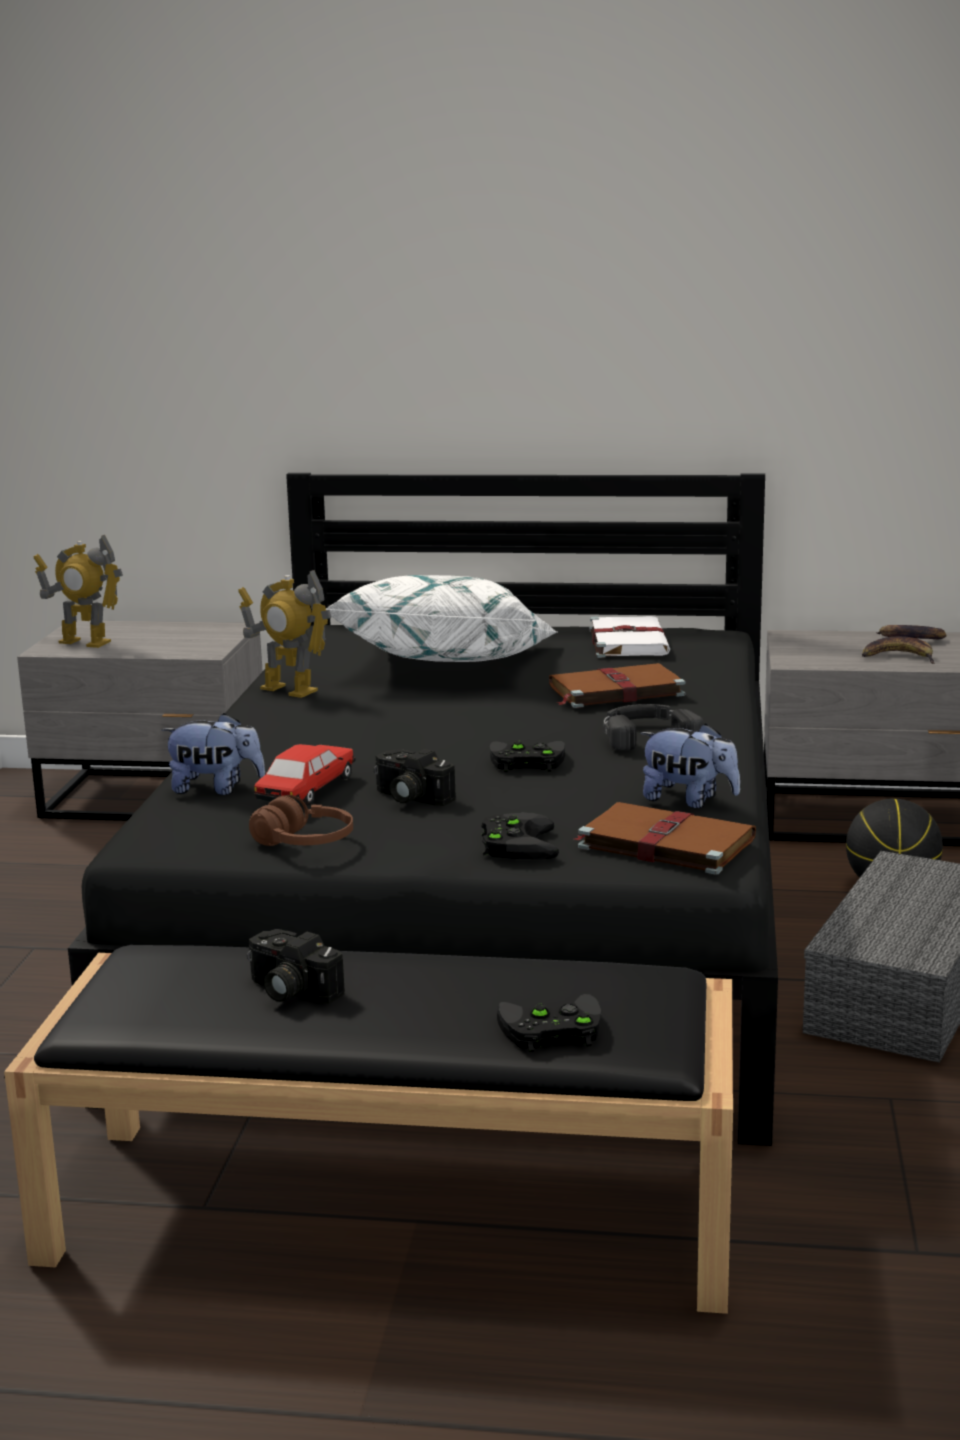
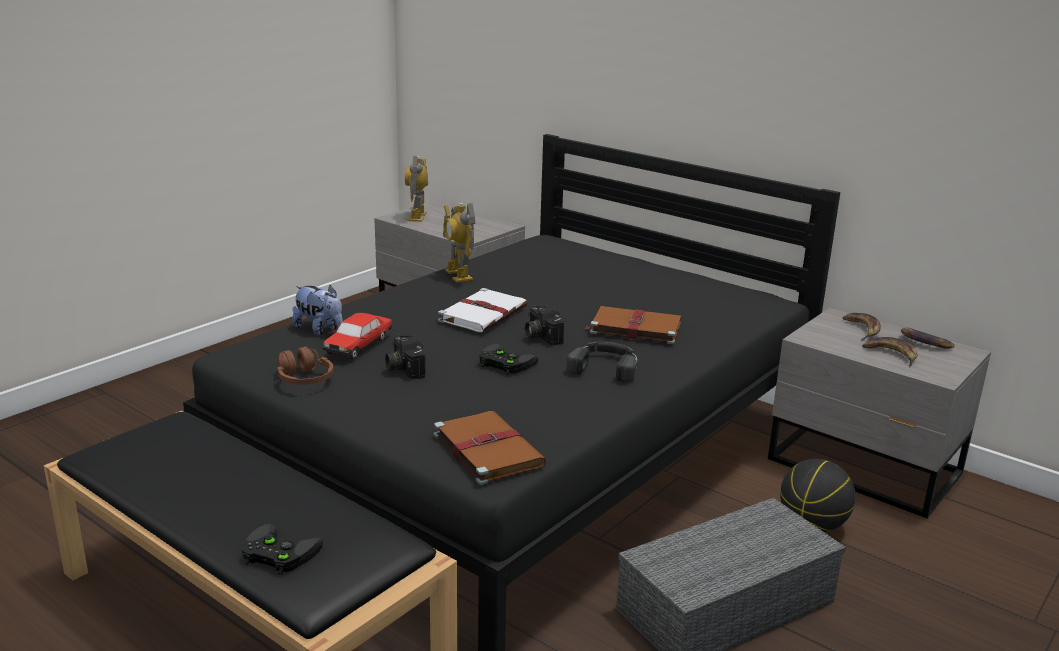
camera: 30 degrees right, 5 degrees up
(84, 642) = (418, 217): toy robot -> toy robot turned 45 degrees clockwise
(289, 991) = (199, 471): camera -> camera (540, 335)
(306, 791) = (358, 345): toy car -> toy car turned 150 degrees clockwise
(449, 665) = (571, 282): white pillow -> none
(515, 843) = (405, 418): black game controller -> none
(628, 641) = (701, 293): white book -> white book (483, 313)
(689, 800) = (554, 423): plush toy -> none
(835, 642) = (862, 330): none -> banana

